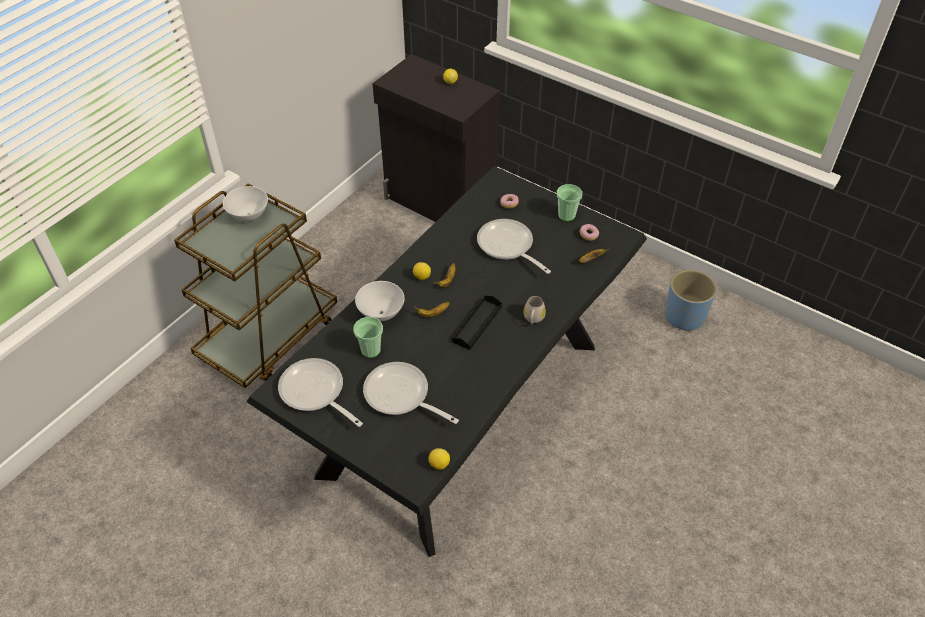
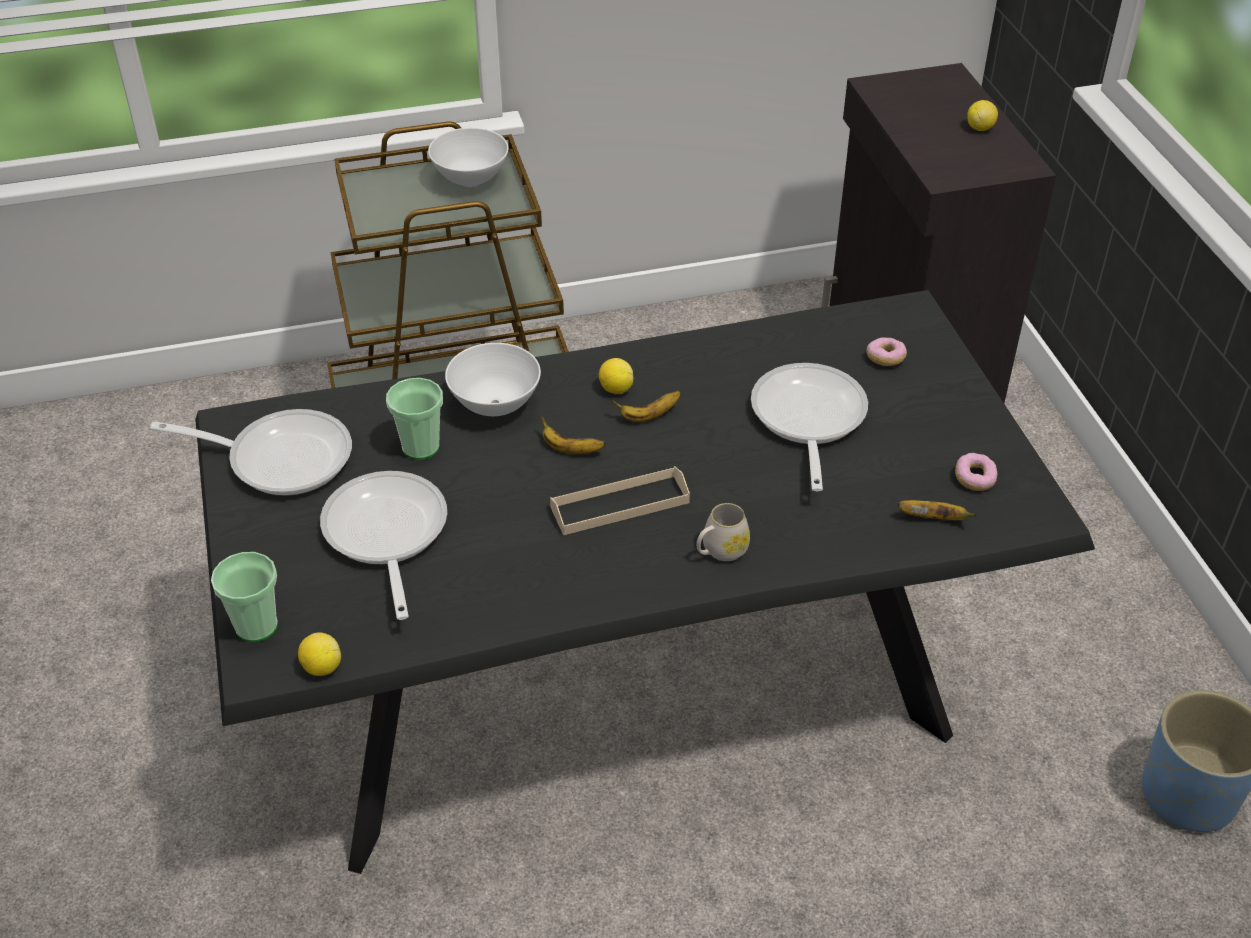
camera: 40 degrees right, 5 degrees down
(315, 393) = (280, 458): frying pan -> frying pan turned 105 degrees clockwise
(477, 324) = (620, 505): black tray -> beige tray
(566, 215) = (969, 427): cup -> cup (256, 626)

